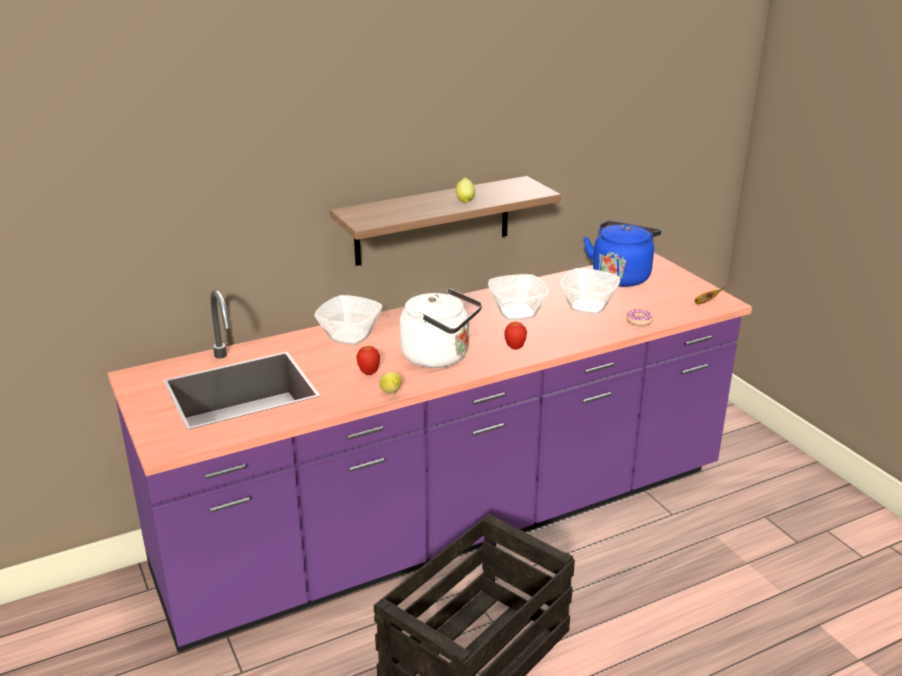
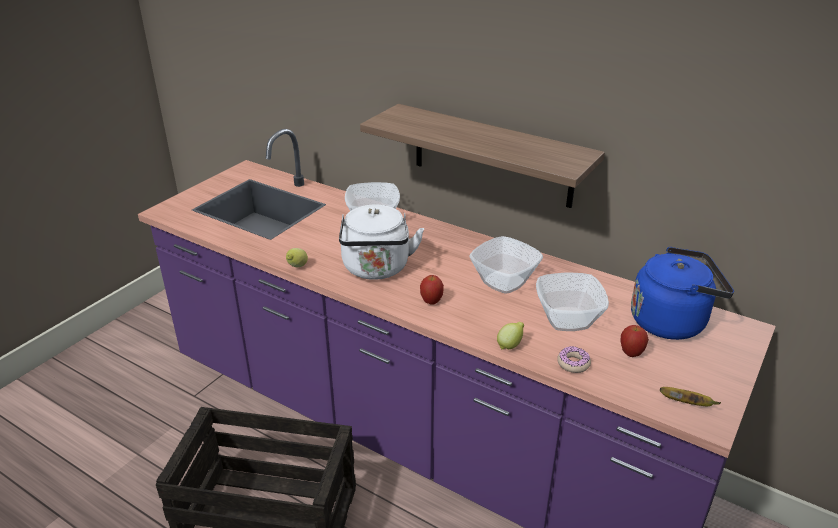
camera: 60 degrees right, 5 degrees up
(369, 372) = (321, 246): apple -> apple (631, 353)
(465, 200) = (488, 142): lemon -> lemon (510, 345)

